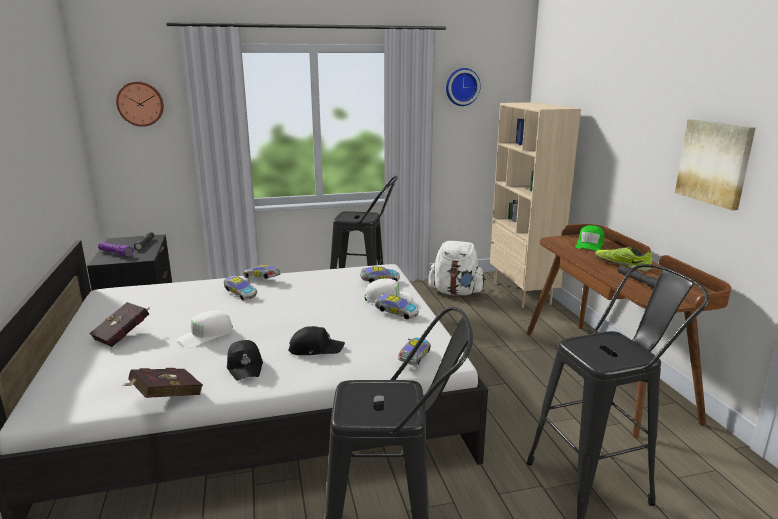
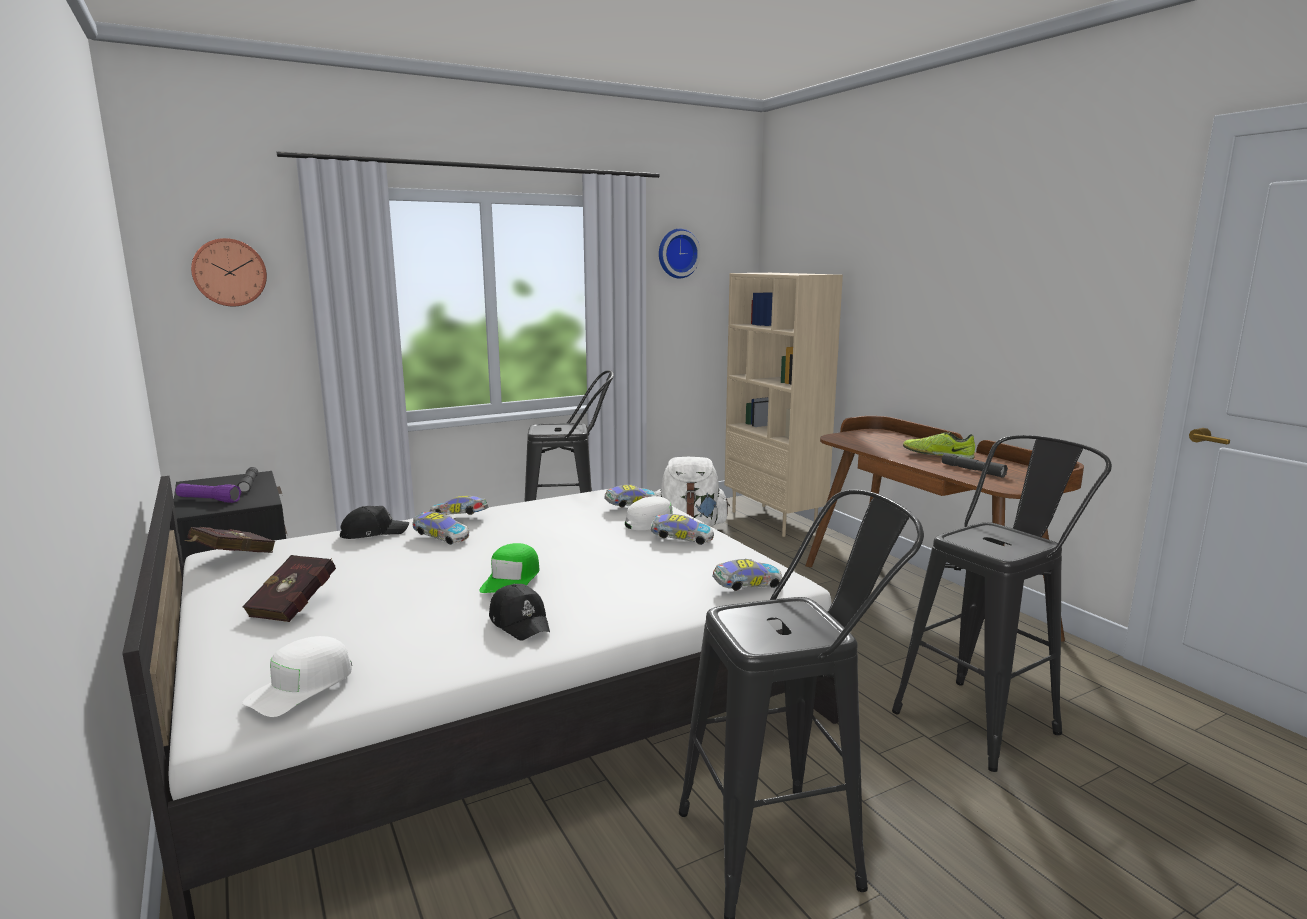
camera: 15 degrees left, 5 degrees down
(164, 397) = (427, 675): red book -> red book (231, 558)
(206, 335) = (431, 591): white cap -> white cap (301, 687)
(315, 349) = (604, 590): black cap -> black cap (373, 532)
(414, 359) = (746, 587): toy car -> toy car turned 60 degrees clockwise
(590, 244) = (882, 438): green cap -> green cap (512, 579)
(714, 162) = (1039, 321): picture -> none

